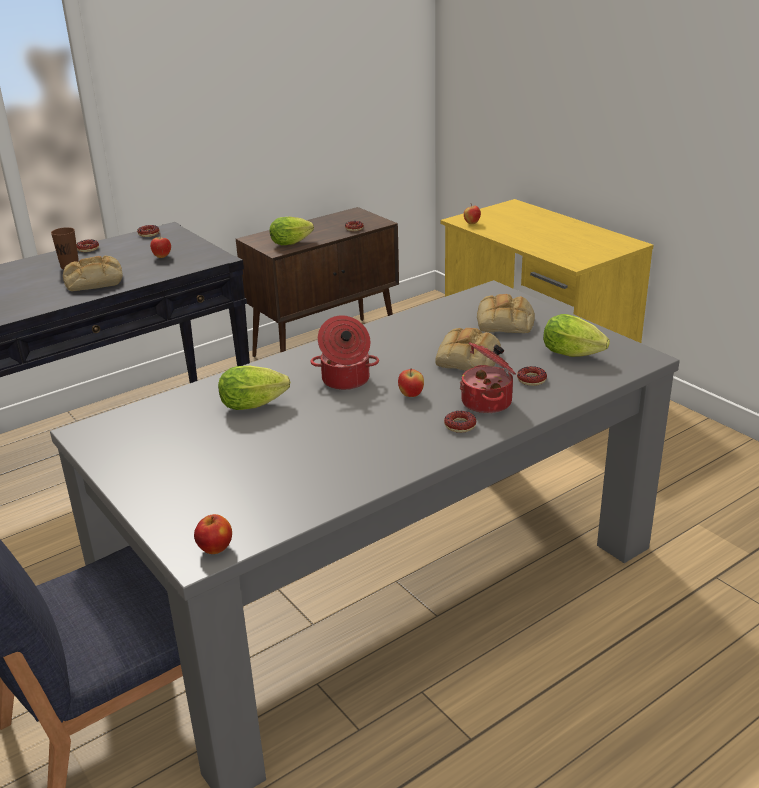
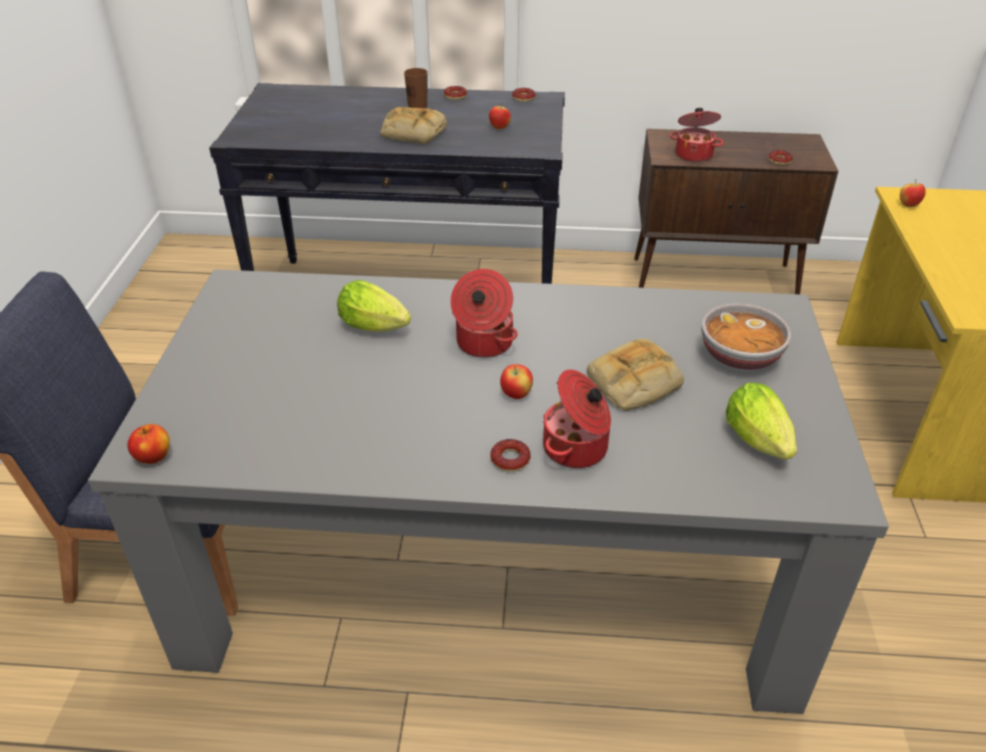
camera: 40 degrees right, 10 degrees up
(293, 243) = (694, 154): lettuce -> cooking pot
(505, 323) = (739, 358): bread -> bowl
(531, 380) = (662, 447): donut -> none

